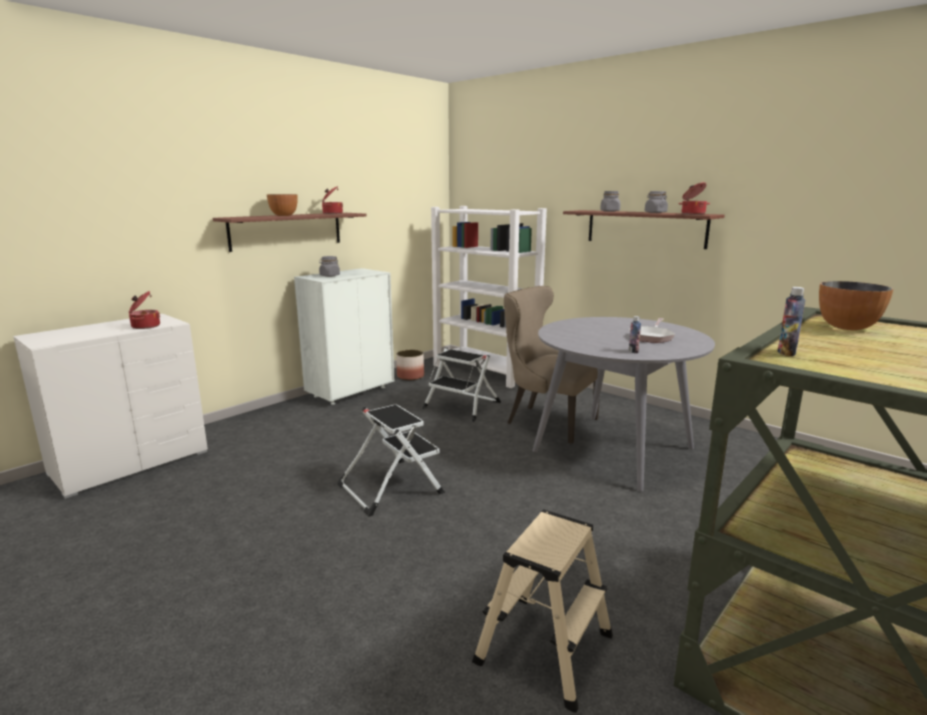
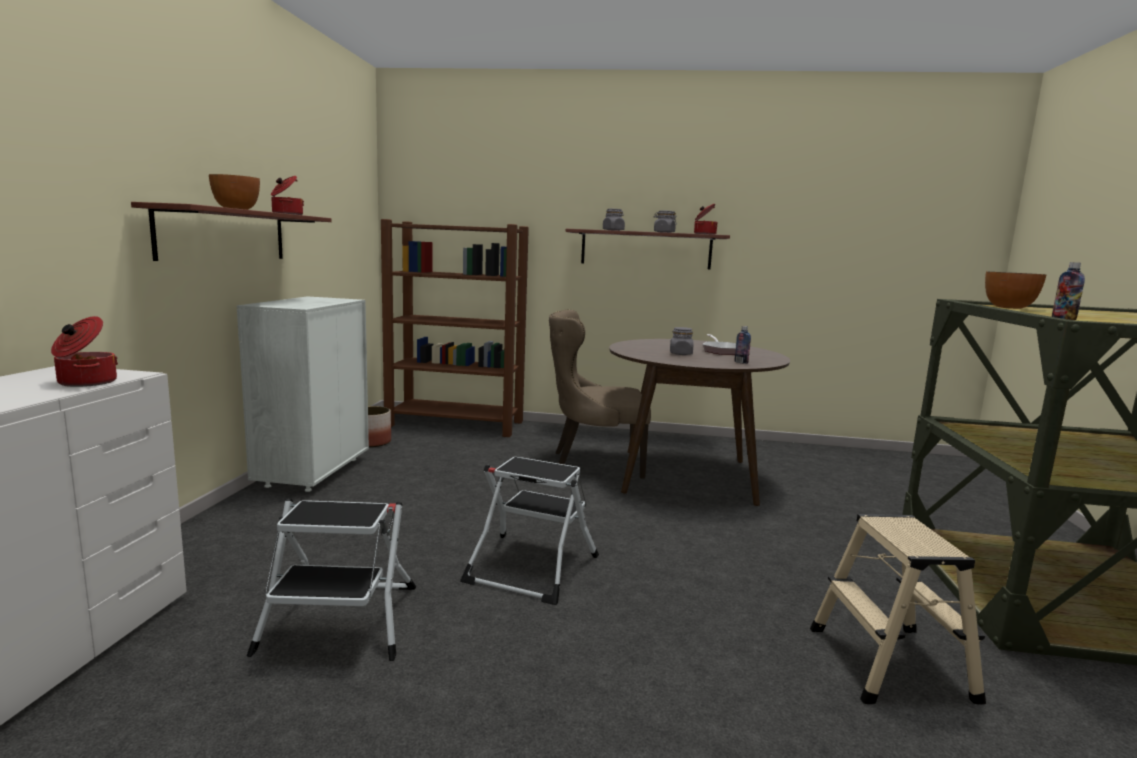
camera: 35 degrees left, 5 degrees down
(329, 276) = (292, 303): grey jar -> grey jar (681, 354)
(462, 406) = (484, 463): step ladder -> step ladder (342, 620)
(485, 371) = (455, 424): white bookcase -> brown bookcase
(613, 450) = (686, 476): grey dining table -> brown dining table

